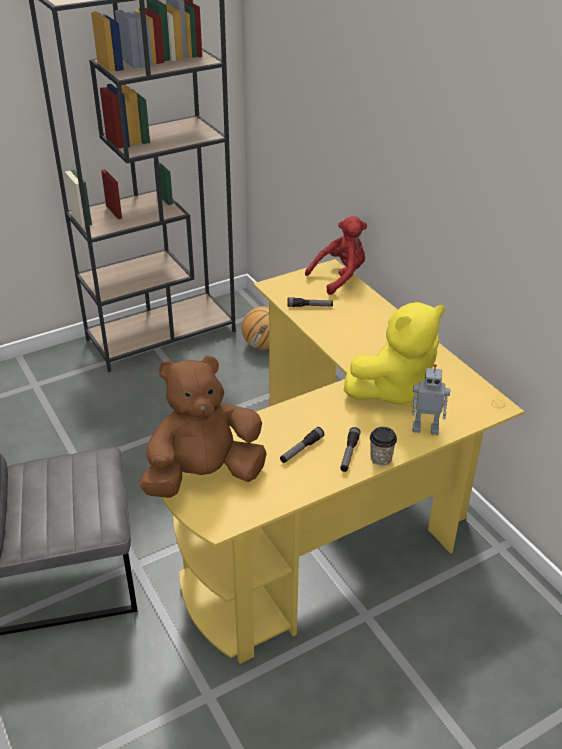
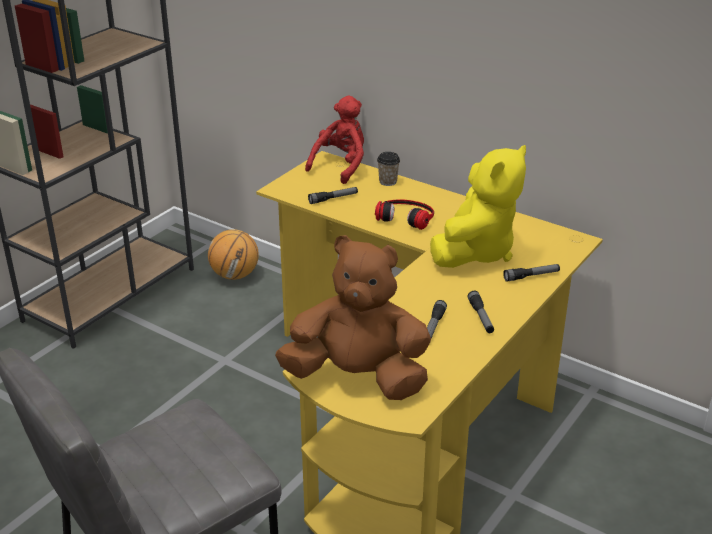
camera: 25 degrees left, 5 degrees down
(204, 476) = (358, 378): brown plush toy -> brown plush toy turned 60 degrees clockwise
(359, 339) = (406, 216): none -> headphones
(381, 459) = (513, 313): cup -> cup (388, 182)
(425, 428) = (531, 276): toy robot -> flashlight

